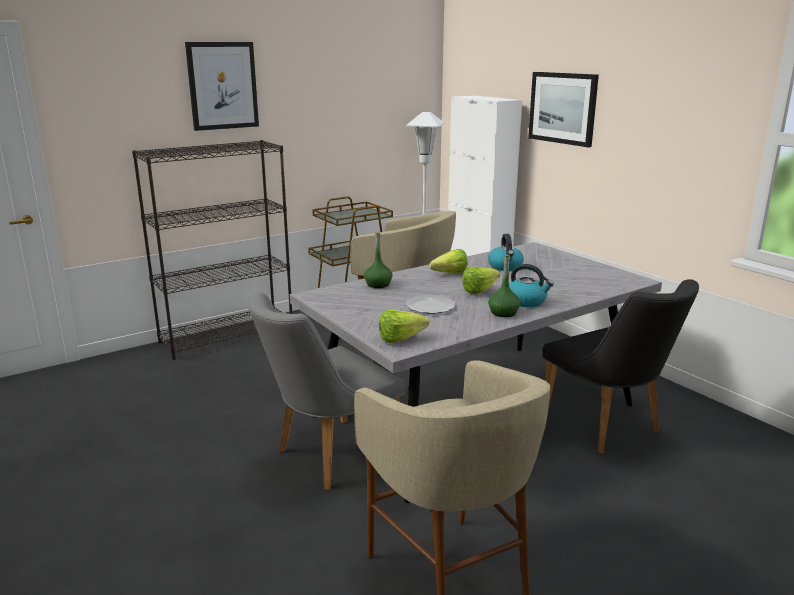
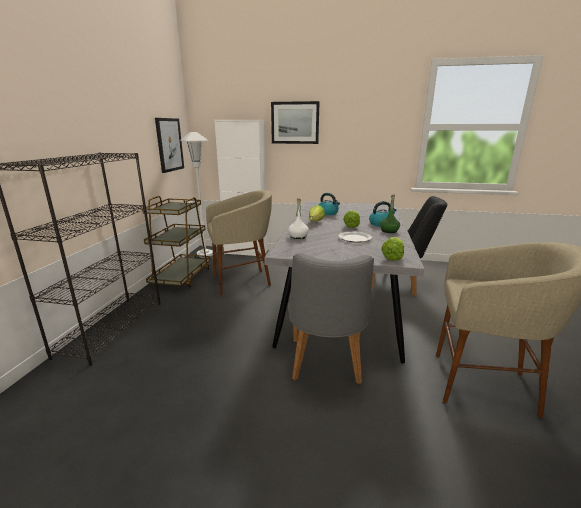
camera: 45 degrees left, 0 degrees up
(222, 86) = (62, 99): picture -> picture (169, 145)
(378, 284) = (298, 236): green bottle -> white bottle

